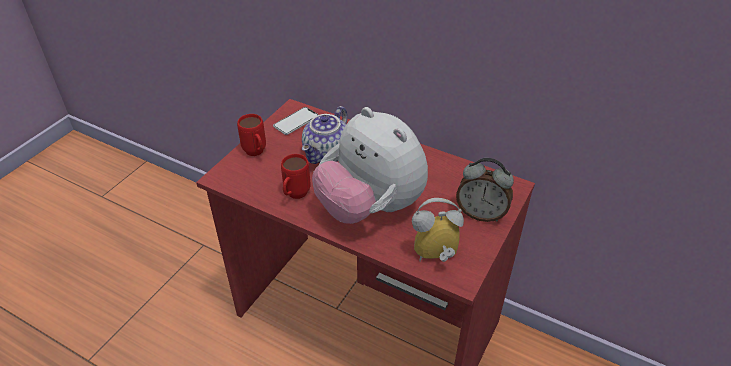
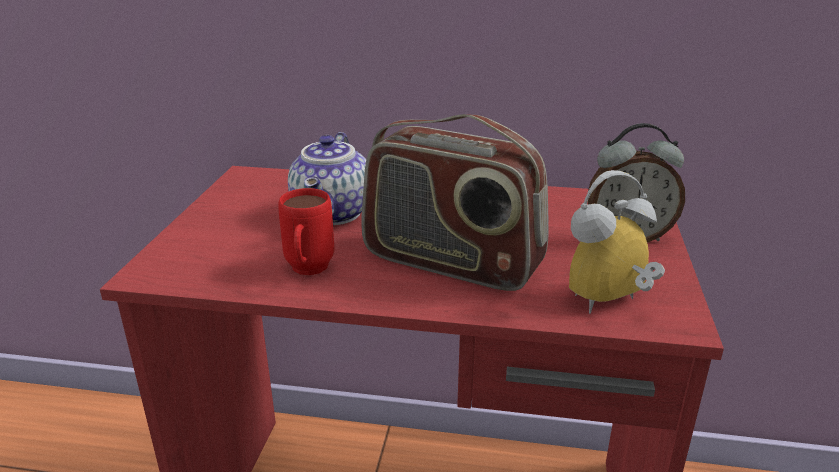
camera: 20 degrees left, 15 degrees down
(256, 153) = (206, 232): red mug -> none
(296, 121) = (257, 187): phone -> none
(370, 207) = (451, 262): plush toy -> radio

